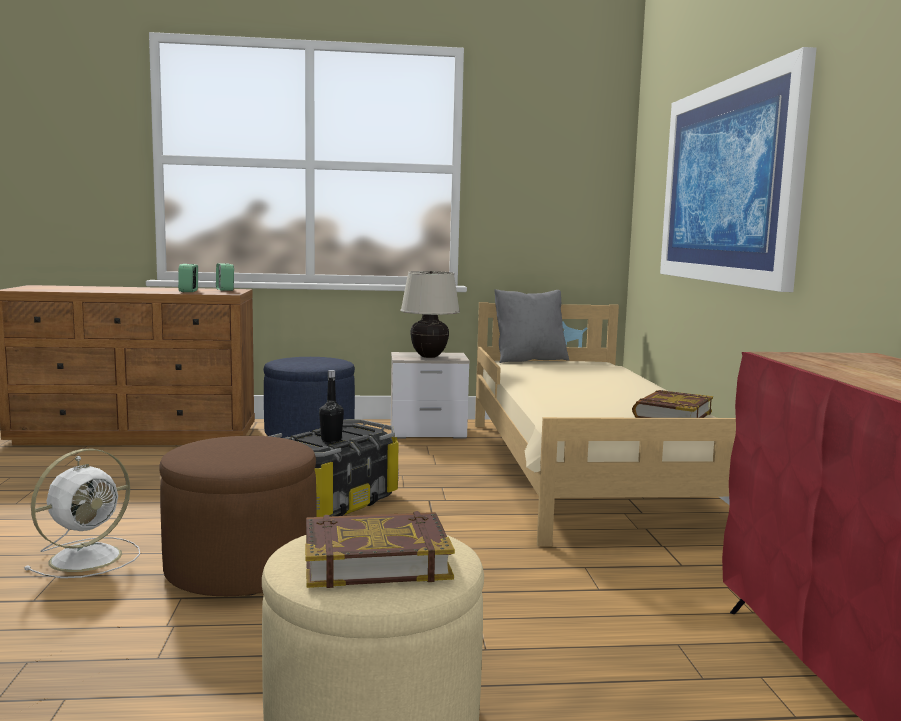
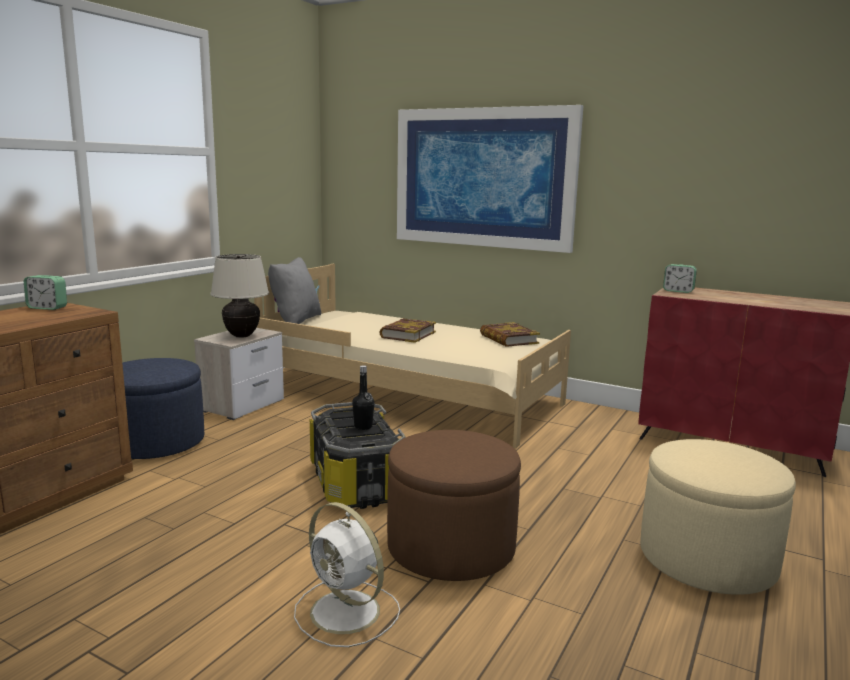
camera: 55 degrees left, 5 degrees up
(89, 557) = (347, 613): white fan -> white fan turned 150 degrees clockwise
(188, 291) = (30, 318): alarm clock -> alarm clock (678, 291)
(375, 559) = (729, 461): book -> book (407, 335)

